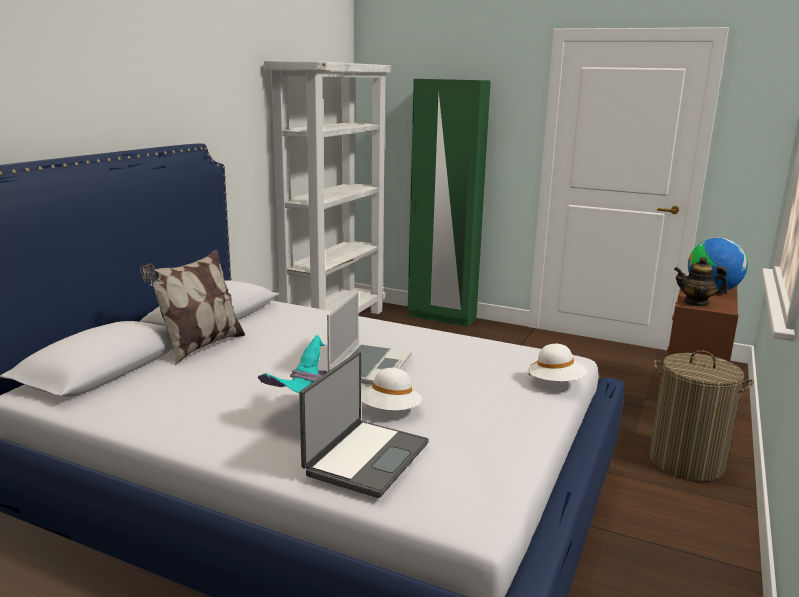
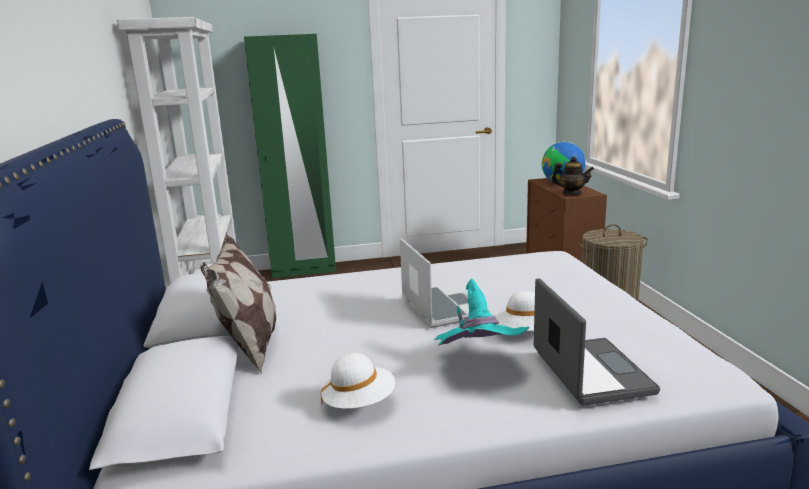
camera: 35 degrees left, 0 degrees up
(556, 383) = (582, 272): white hat -> white hat (359, 403)
(696, 303) = (571, 193): teapot -> teapot turned 135 degrees counterclockwise

